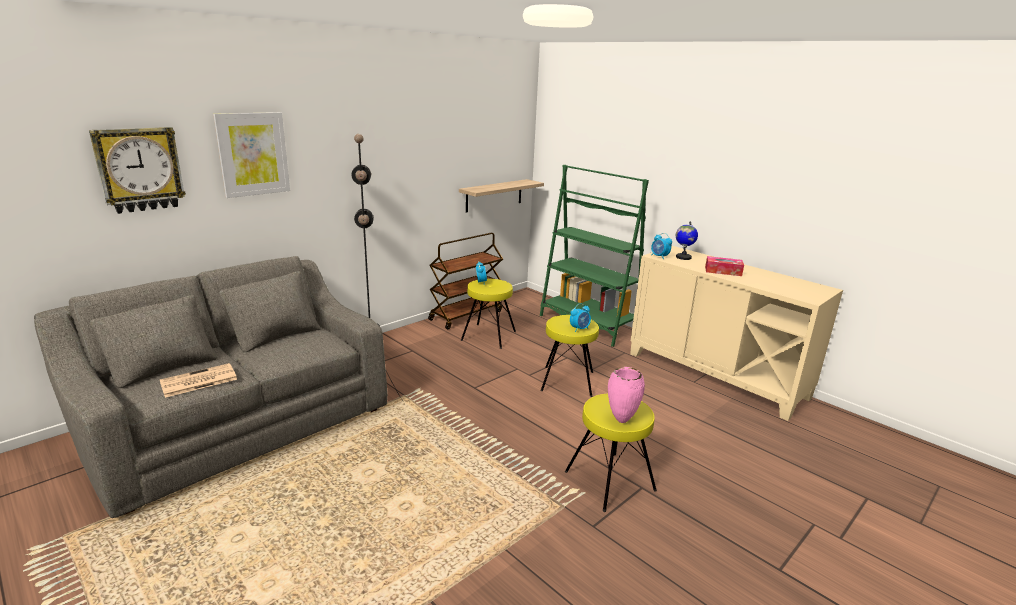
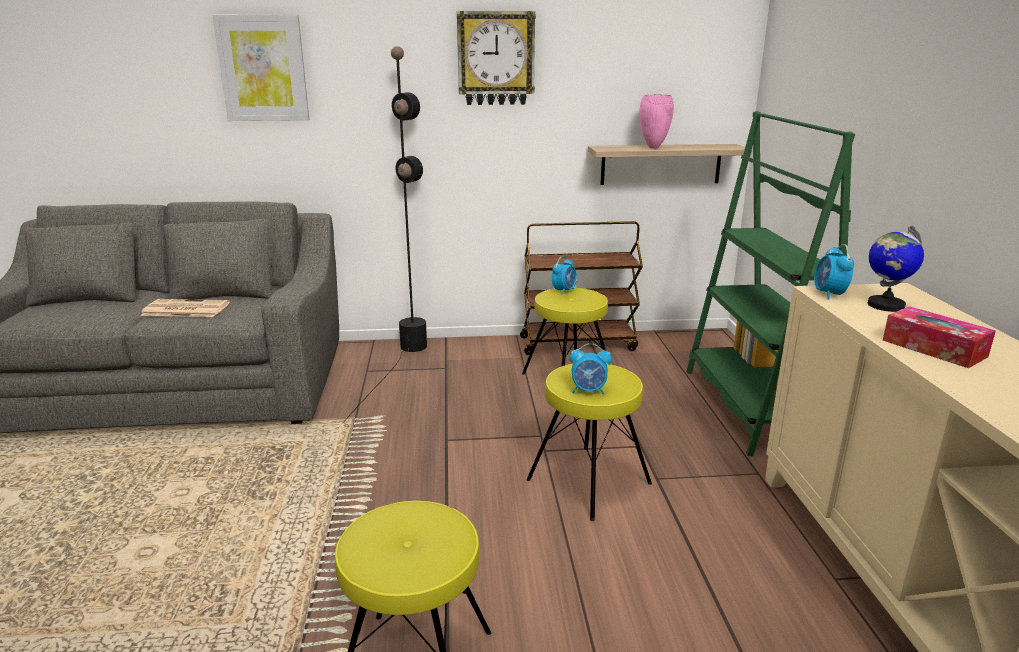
camera: 40 degrees right, 0 degrees up
(139, 169) = (133, 78): wall clock -> wall clock (496, 59)
(198, 381) = (71, 316): newspaper -> newspaper (184, 309)
(621, 420) = (373, 559): pink vase -> pink vase (653, 148)

